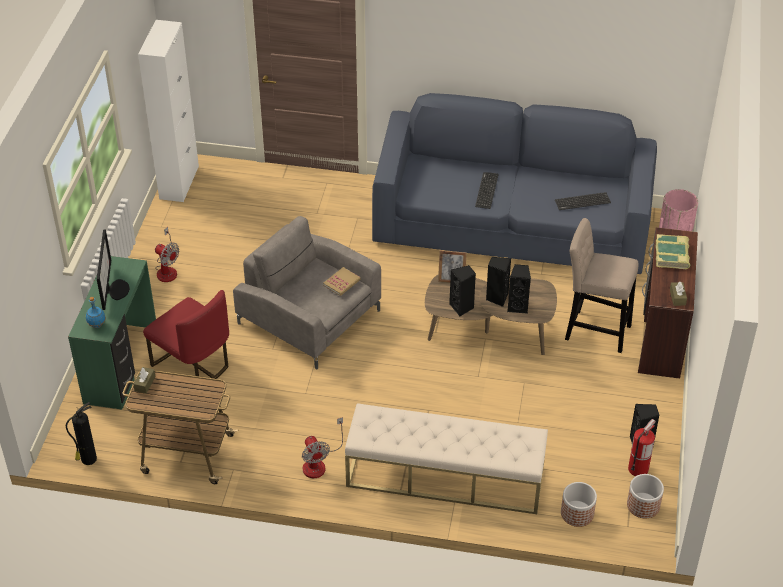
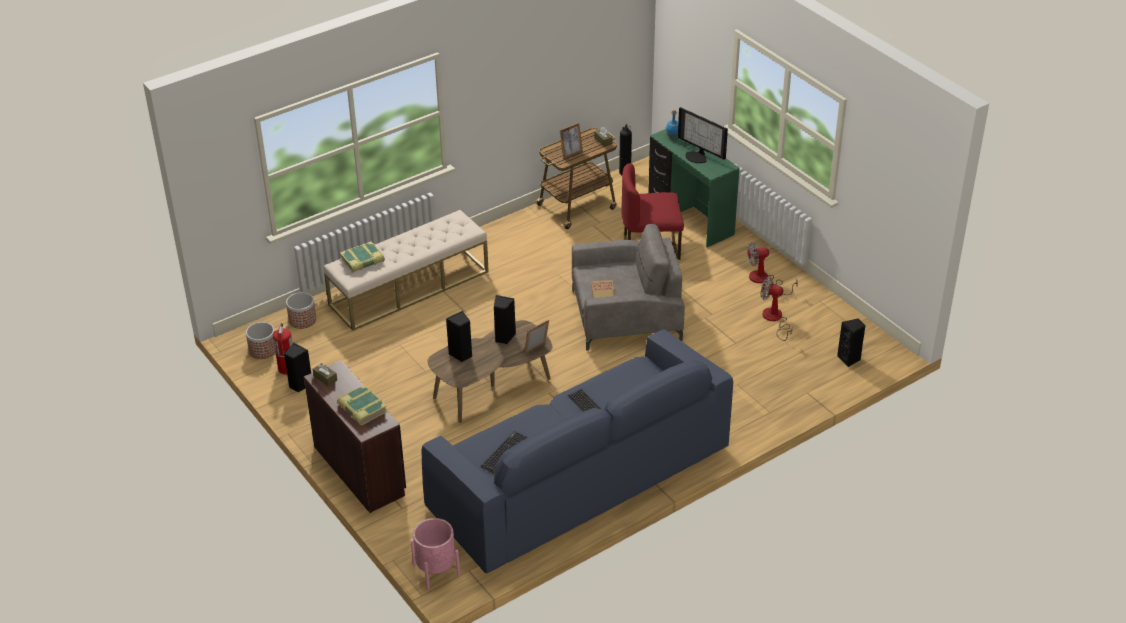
camera: 135 degrees right, 5 degrees down
(179, 182) = (868, 336): white cabinet -> none
(193, 391) = (571, 154): none -> picture frame
(319, 463) = (495, 248): fan -> fan (774, 319)
(497, 297) = (484, 351): black speaker -> black speaker (849, 359)
(502, 449) = (362, 260): none -> book
(594, 330) = (415, 439): beige stool -> none

